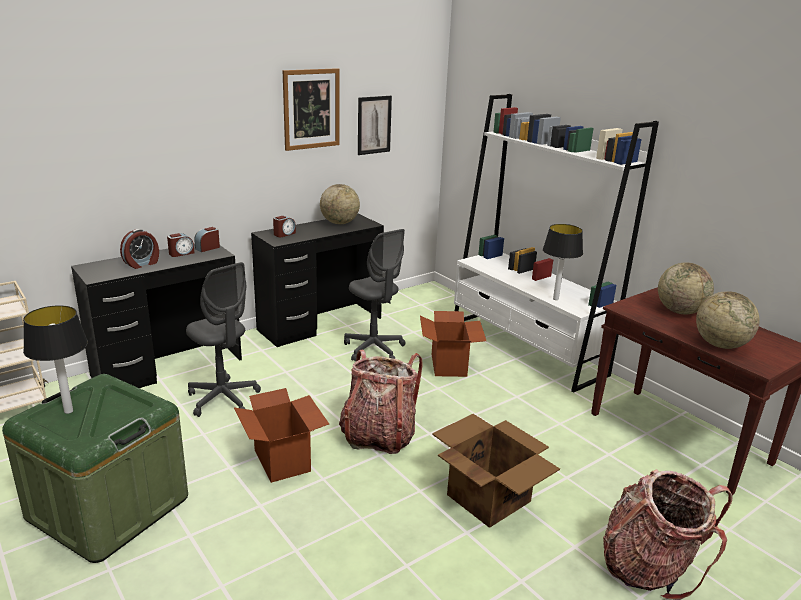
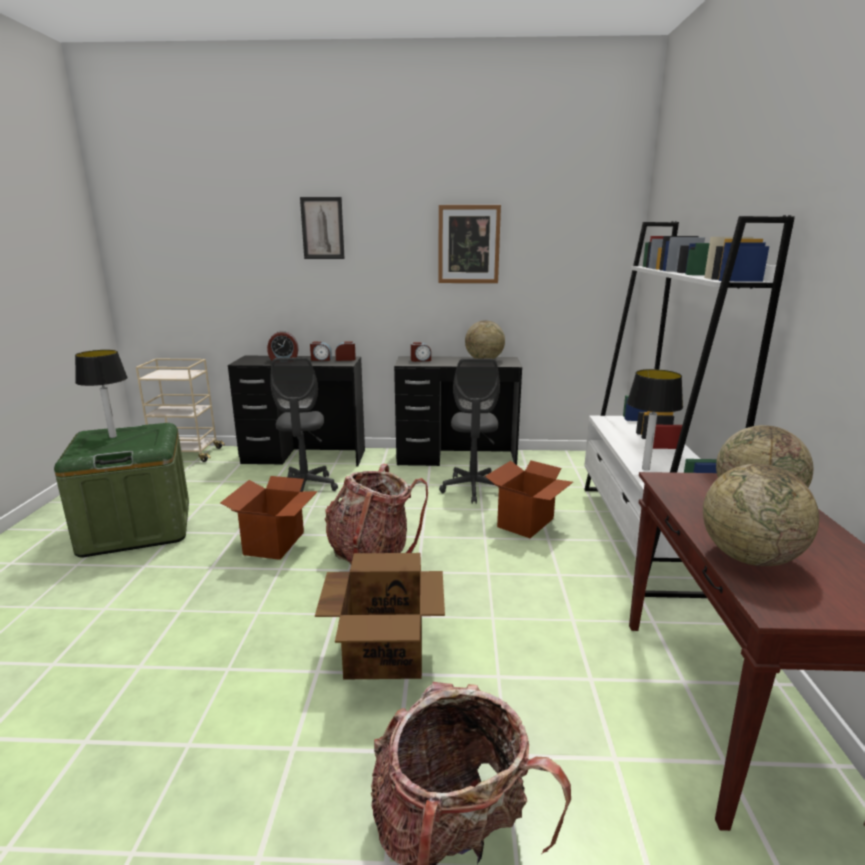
camera: 40 degrees right, 5 degrees down
(374, 125) = (542, 266): picture -> picture (322, 228)

